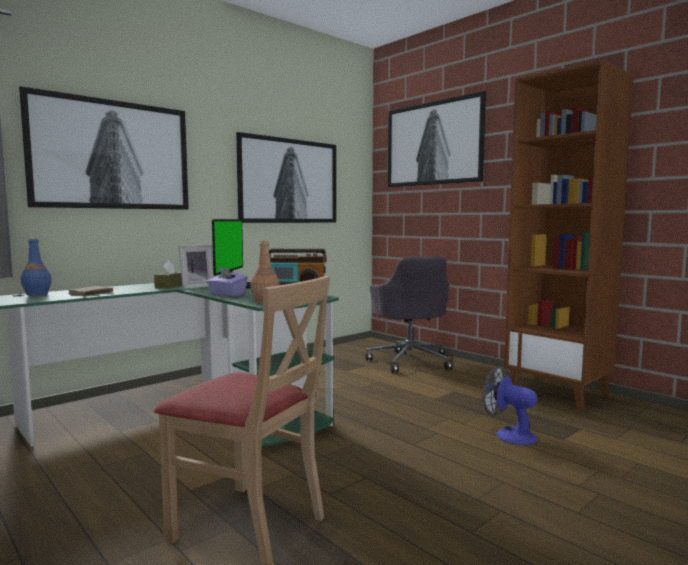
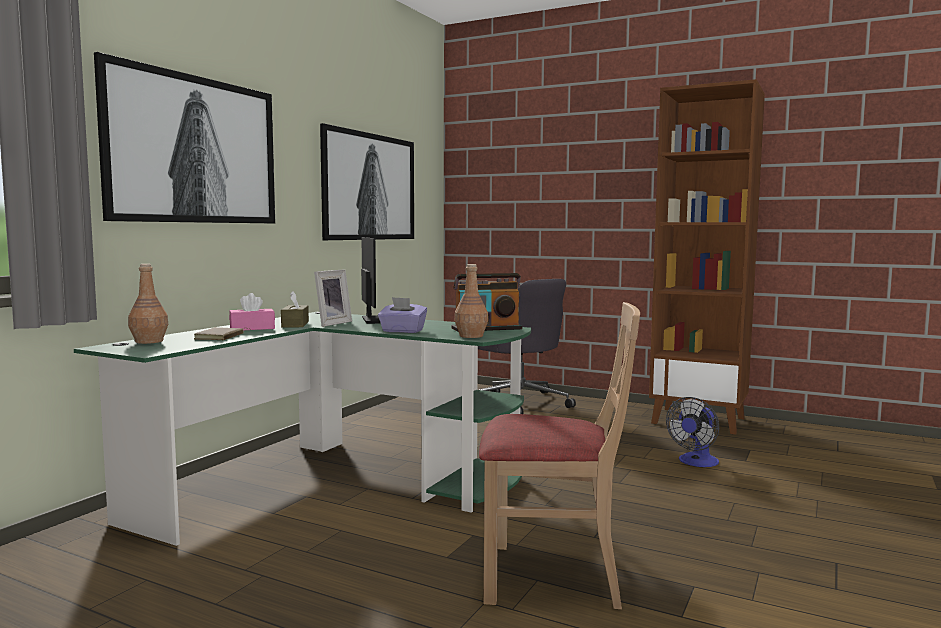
camera: 20 degrees left, 0 degrees up
(37, 294) = (149, 341): blue bottle -> brown bottle
(133, 288) = (252, 328): none -> pink tissue box
(433, 143) = (531, 147): picture -> none
(509, 434) = (696, 462): fan -> fan turned 75 degrees counterclockwise

